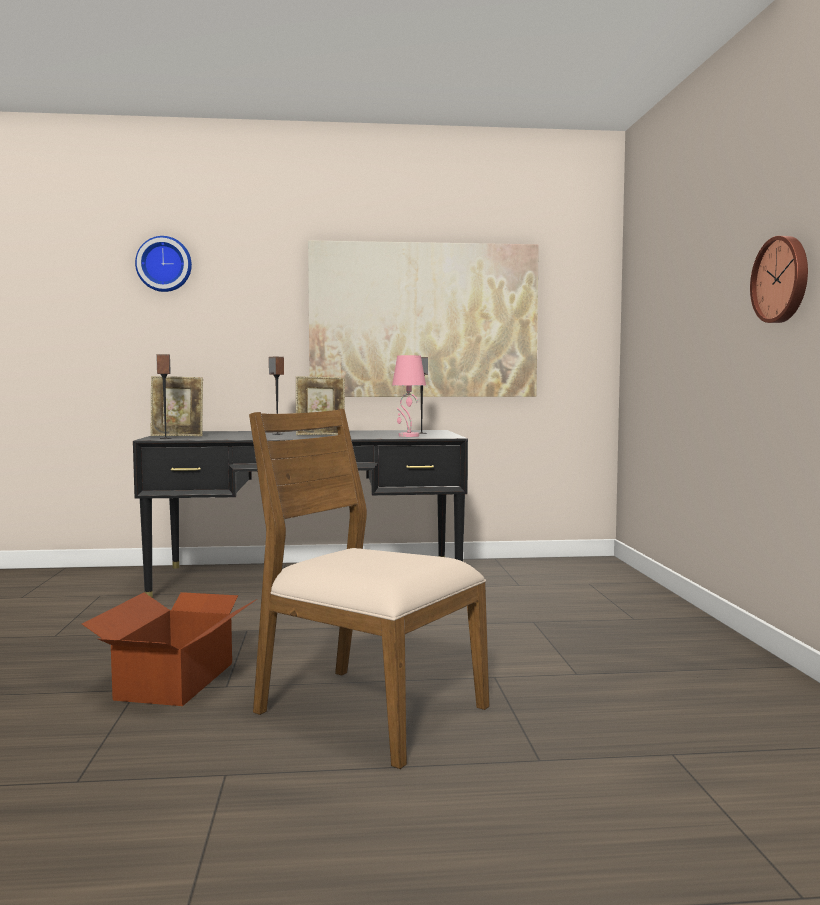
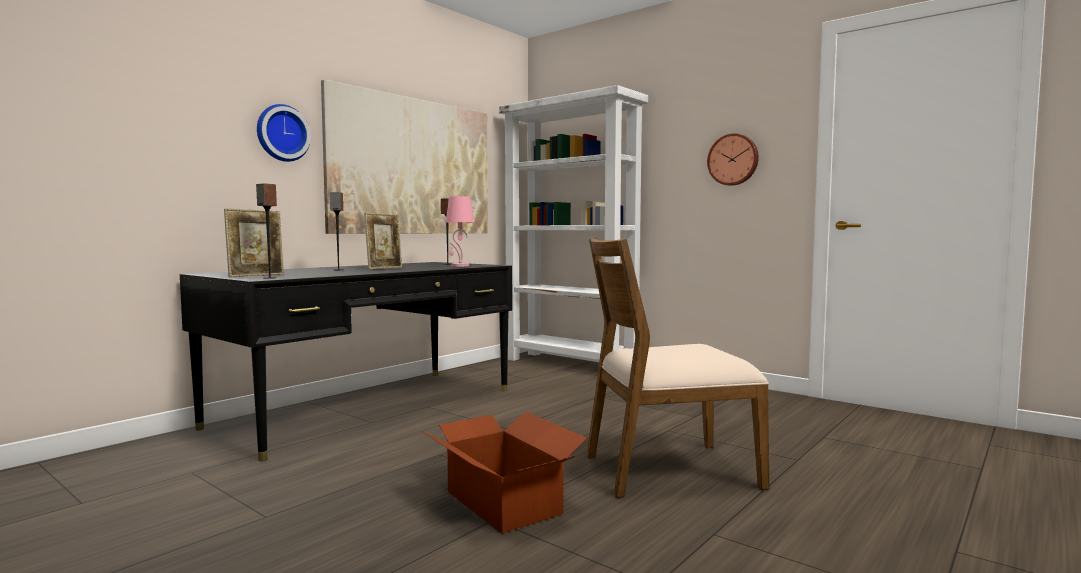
camera: 45 degrees left, 0 degrees up
(164, 264) = (169, 78): wall clock -> wall clock (281, 133)
(616, 580) = (571, 364): none -> white bookcase

